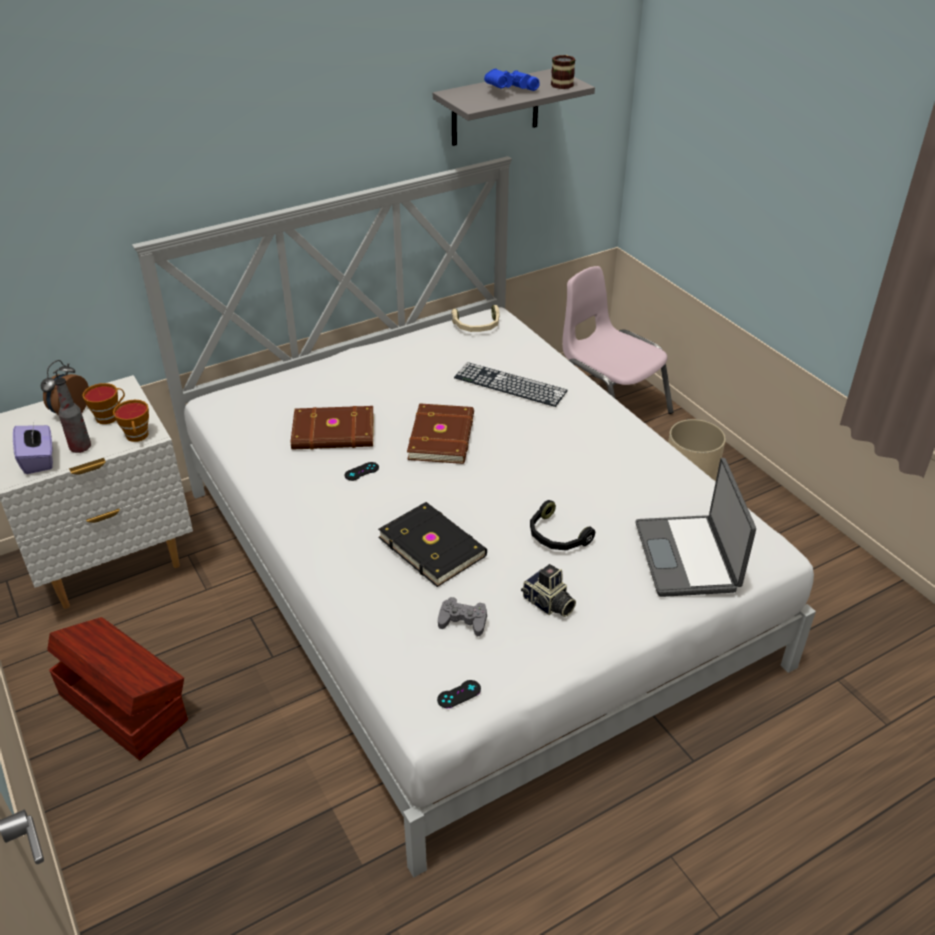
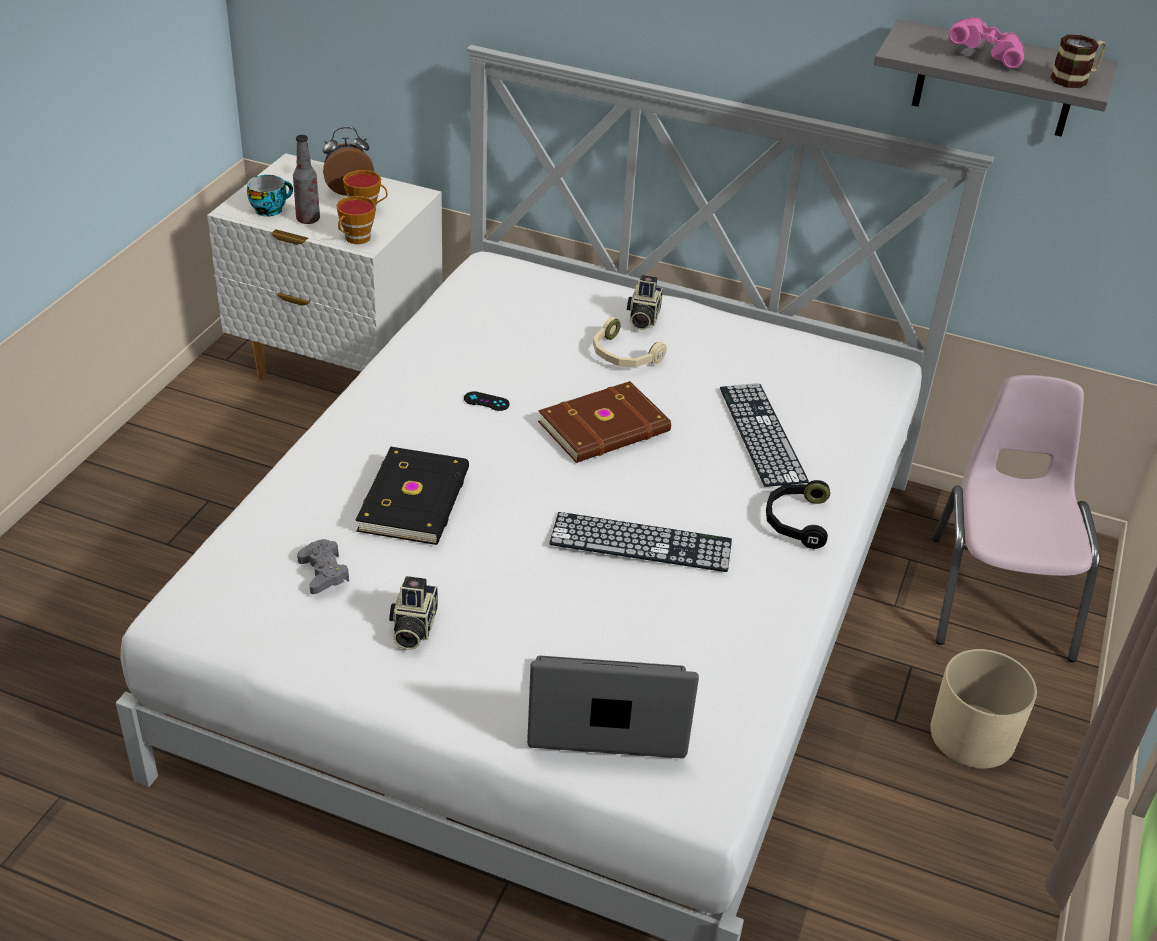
camera: 50 degrees right, 0 degrees up
(39, 460) = (270, 209): purple tissue box -> cup
(124, 705) = (182, 478): brown storage box -> none
(334, 433) = (527, 355): brown book -> none
(354, 371) = (642, 318): none -> camera
(459, 694) = (223, 619): black game controller -> none
(477, 326) = (842, 361): beige headphones -> beige headphones (623, 356)
(508, 91) = (985, 56): blue binoculars -> pink binoculars
(556, 536) = (531, 587): black headphones -> black headphones (795, 521)
(559, 474) = (641, 542): none -> keyboard
(688, 557) = (607, 715): laptop -> laptop turned 45 degrees clockwise

